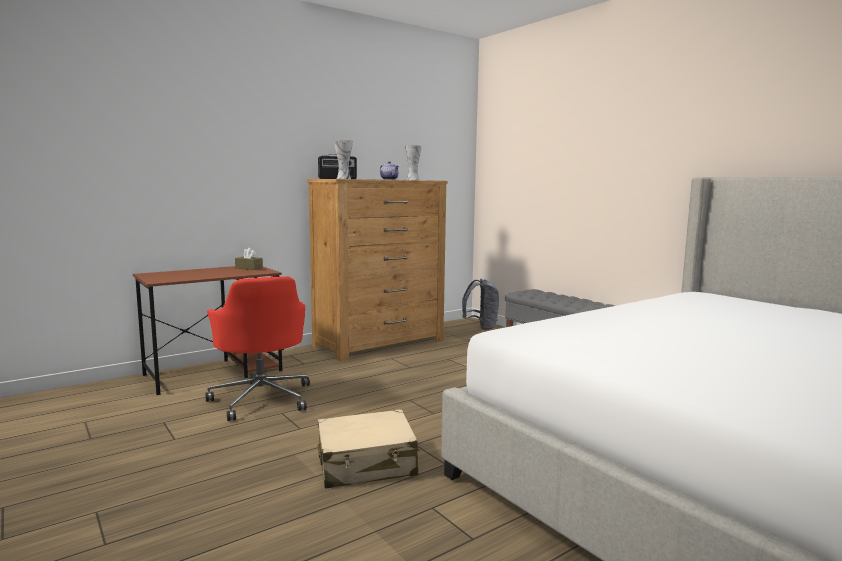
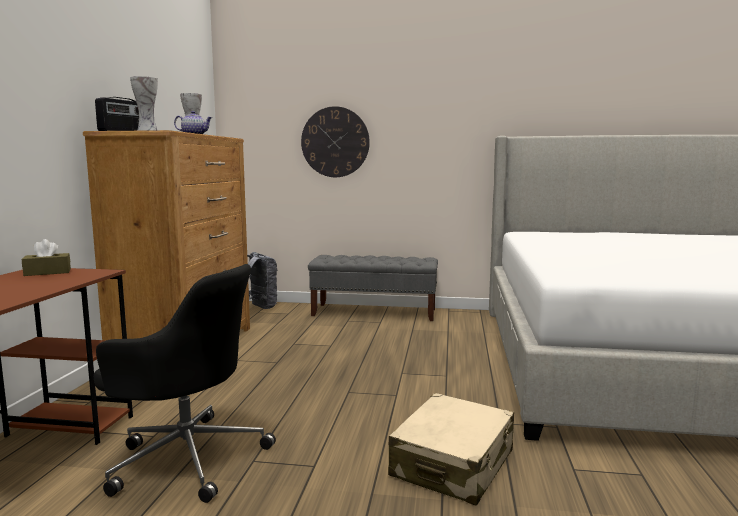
camera: 45 degrees left, 0 degrees up
(262, 398) = (187, 457): red office chair -> black office chair
(556, 181) = (335, 142): none -> wall clock

